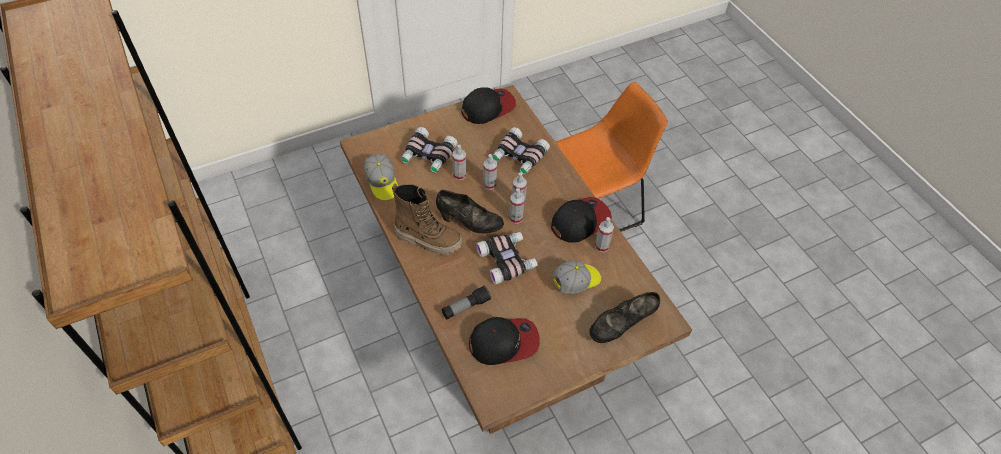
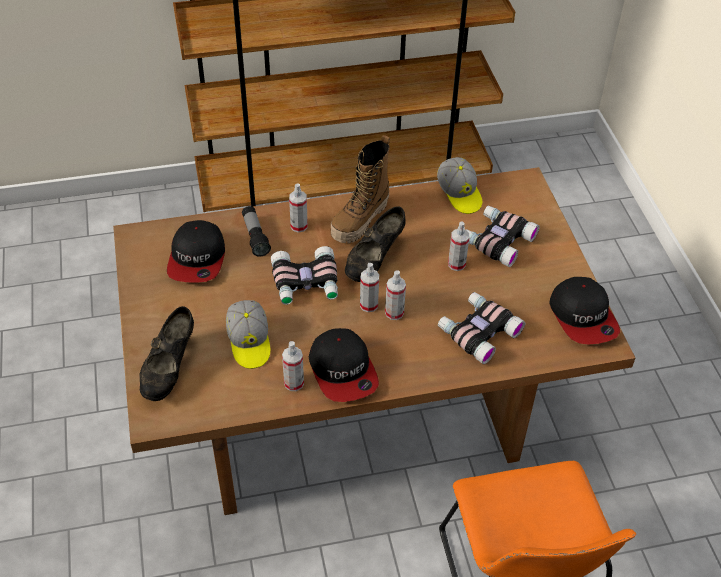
camera: 105 degrees right, 5 degrees down
(382, 183) = (459, 194): cap -> cap turned 105 degrees counterclockwise
(489, 184) = (433, 290): spray bottle -> spray bottle (299, 226)
(621, 325) = (169, 369): black shoe -> black shoe turned 150 degrees counterclockwise

